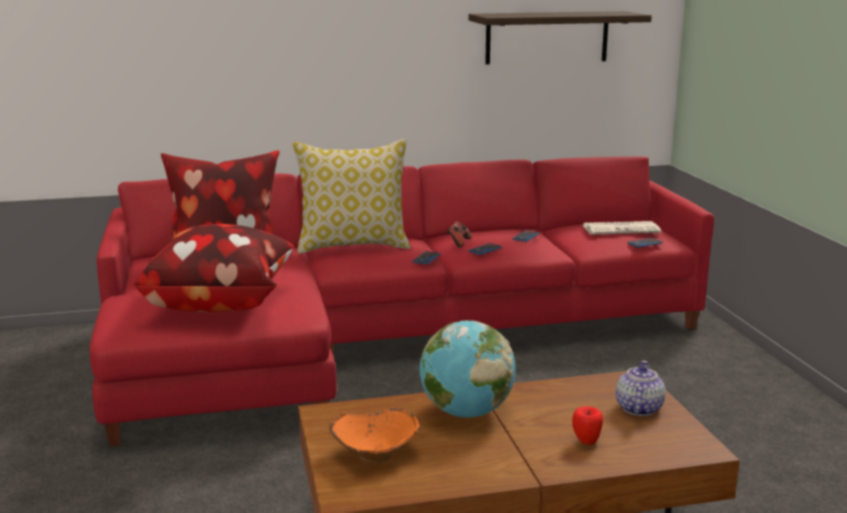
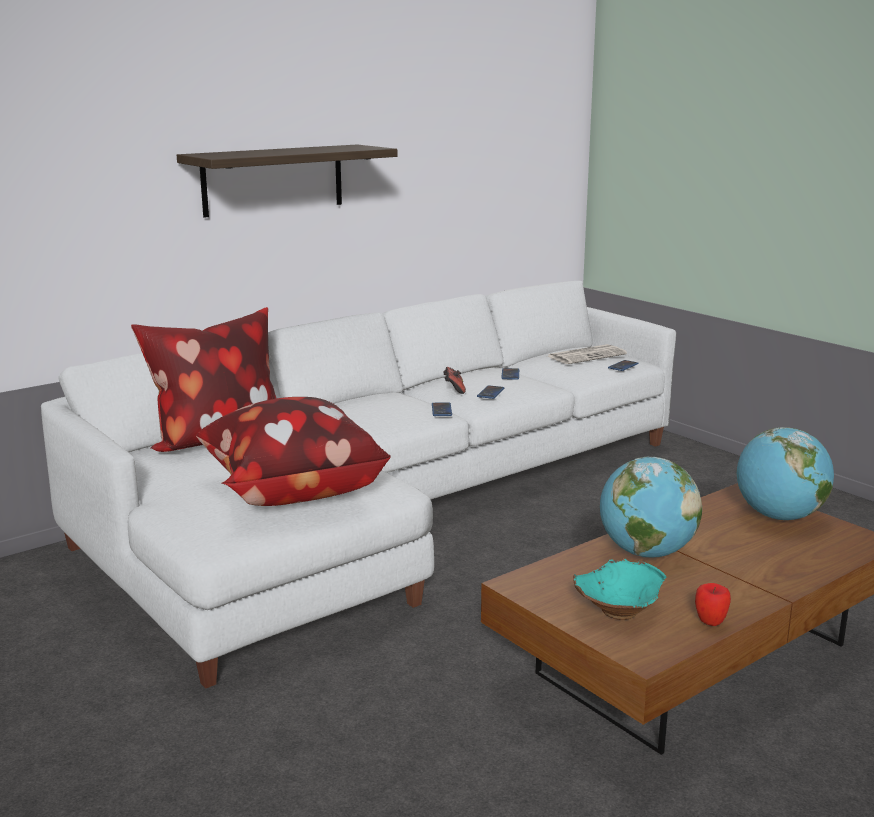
camera: 25 degrees left, 0 degrees up
(353, 245) = (349, 408): pillow -> none
(374, 453) = (616, 610): orange bowl -> turquoise bowl
(382, 340) = (384, 509): red sofa -> white sofa
(547, 37) = (480, 163): shelf -> shelf (273, 180)
(586, 442) = (777, 555): apple -> apple (710, 623)
(638, 408) = (779, 517): teapot -> globe

